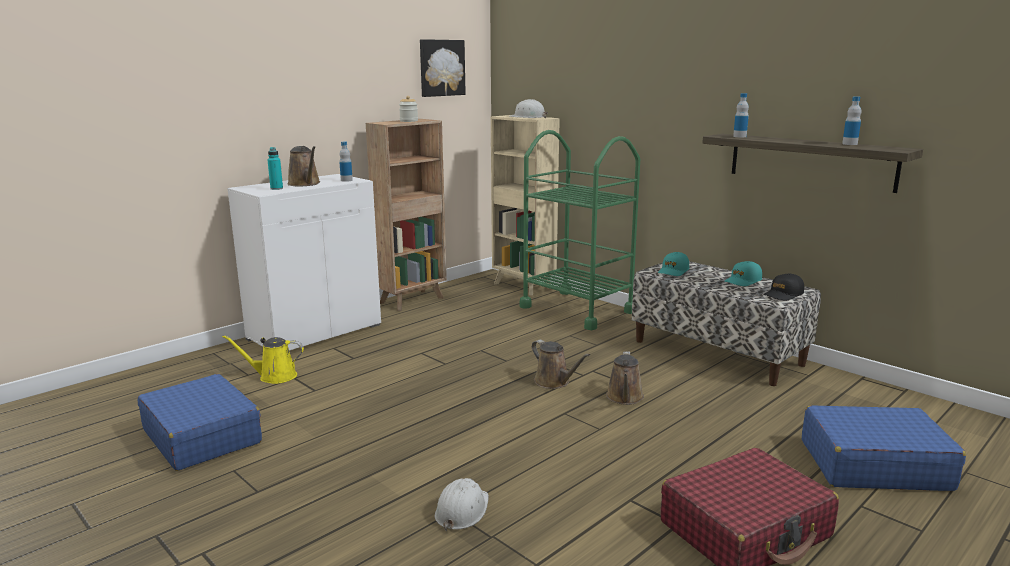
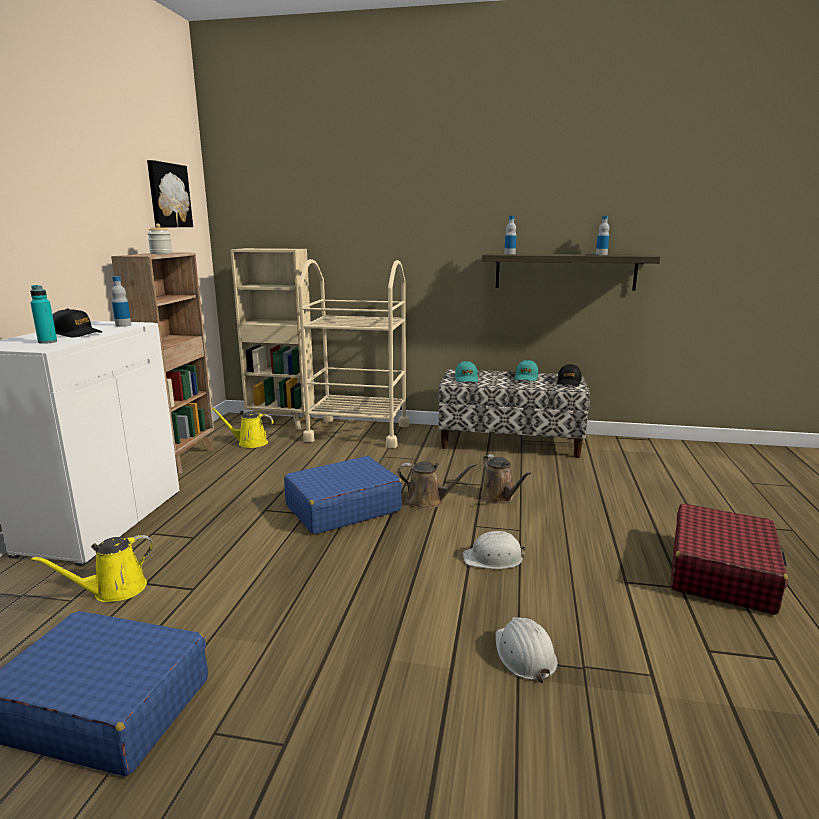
camera: 35 degrees left, 0 degrees up
(305, 184) = (76, 333): brown watering can -> black cap
(476, 298) = (249, 443): none -> yellow watering can
(528, 117) = (275, 248): white hard hat -> white hard hat (493, 558)
(577, 309) = (358, 433): green cart -> beige cart
(873, 464) = (708, 495): blue suitcase -> blue suitcase (342, 508)

